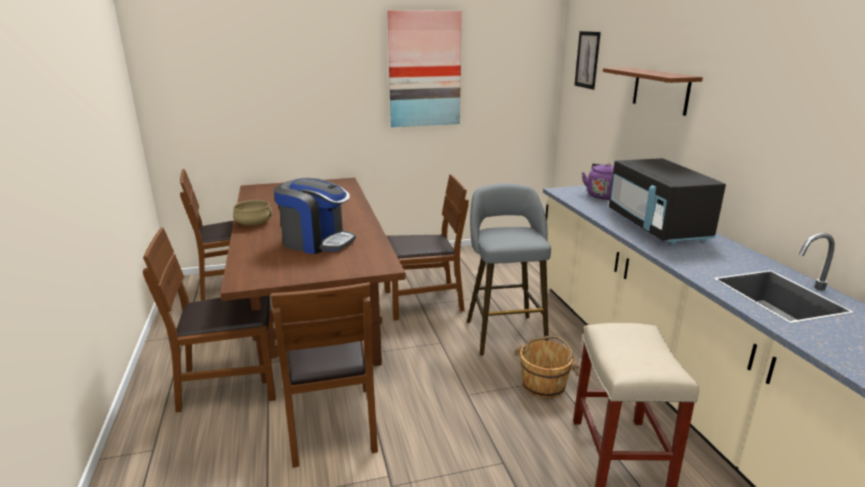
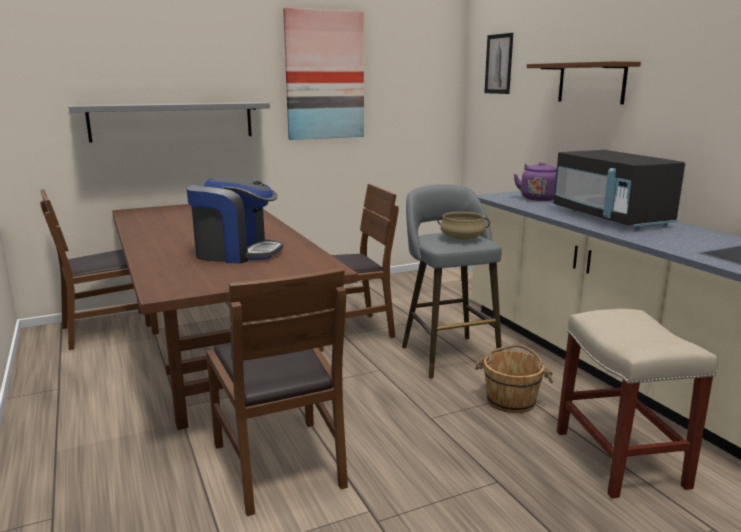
camera: 10 degrees left, 5 degrees down
(230, 382) = (135, 433): brown chair -> none
(254, 223) = (148, 241): beige cooking pot -> beige cooking pot (462, 238)
(290, 111) = (172, 121): none -> grey shelf

